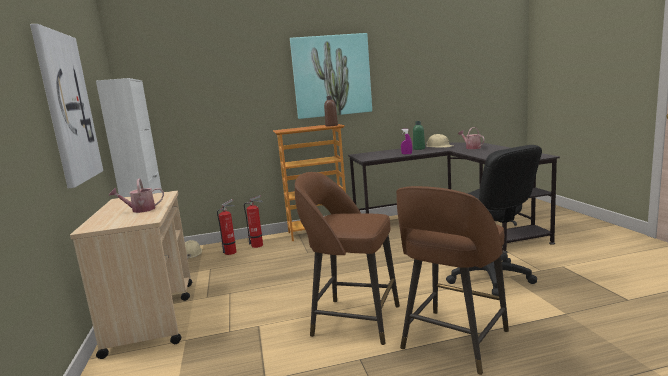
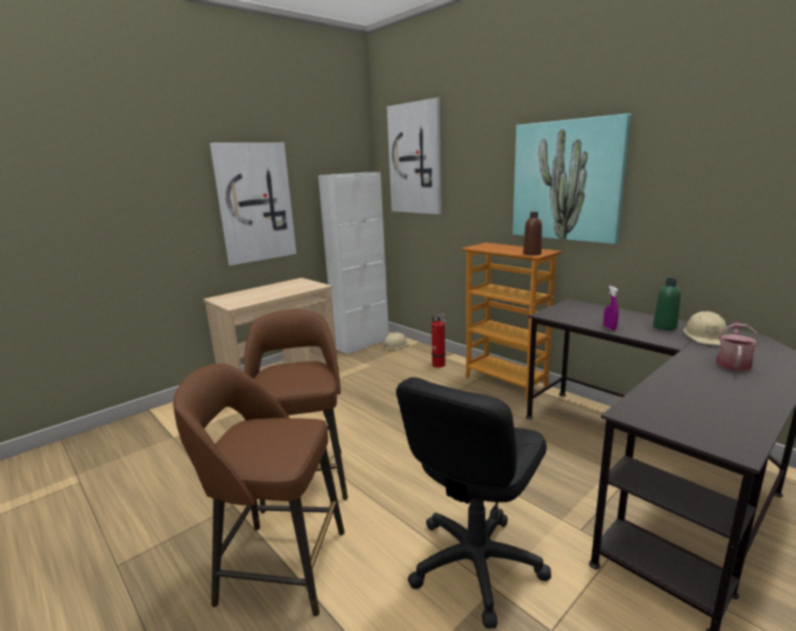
camera: 60 degrees right, 5 degrees up
(140, 210) = (264, 295): watering can -> none
(178, 67) = (415, 159): none -> picture
(232, 252) = (413, 359): fire extinguisher -> none

